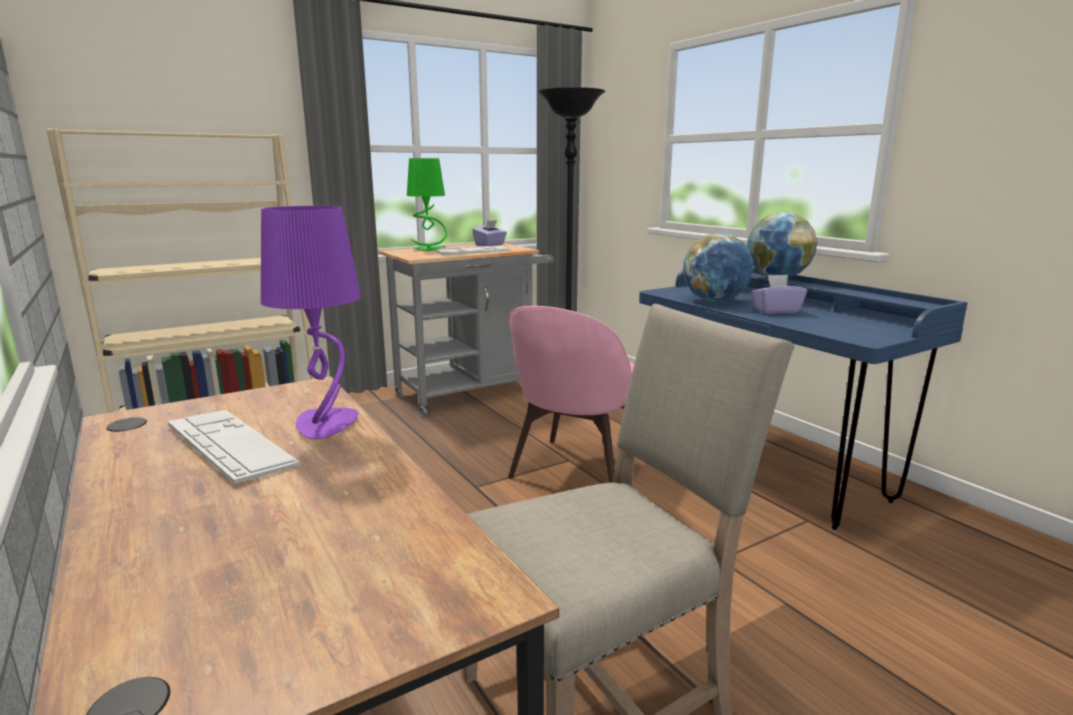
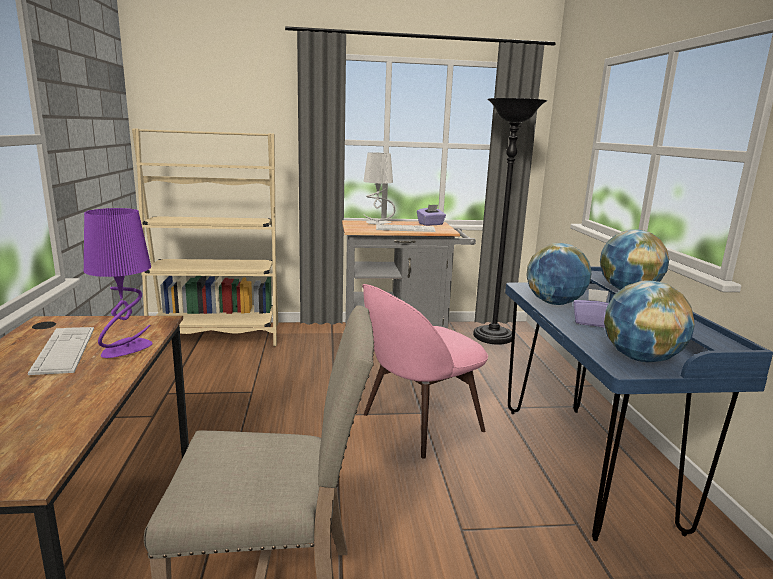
camera: 25 degrees right, 0 degrees up
(429, 249) = (378, 223): green table lamp -> grey table lamp
(862, 330) = (640, 358): none -> globe

